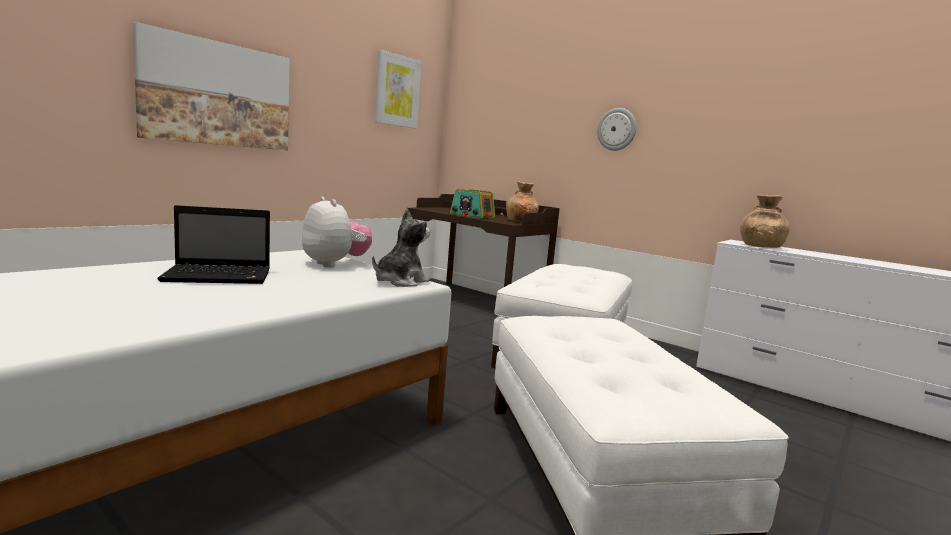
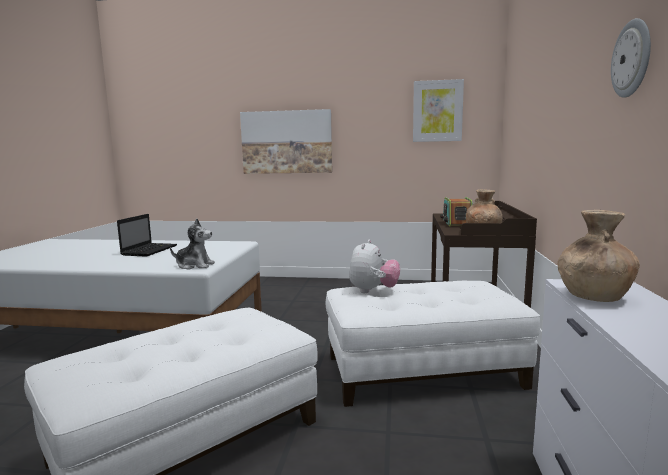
camera: 60 degrees right, 0 degrees up
(220, 276) = (150, 250): laptop -> laptop turned 120 degrees counterclockwise
(334, 264) = (216, 251): plush toy -> plush toy (373, 291)
(617, 129) = (570, 119): wall clock -> wall clock (632, 59)

